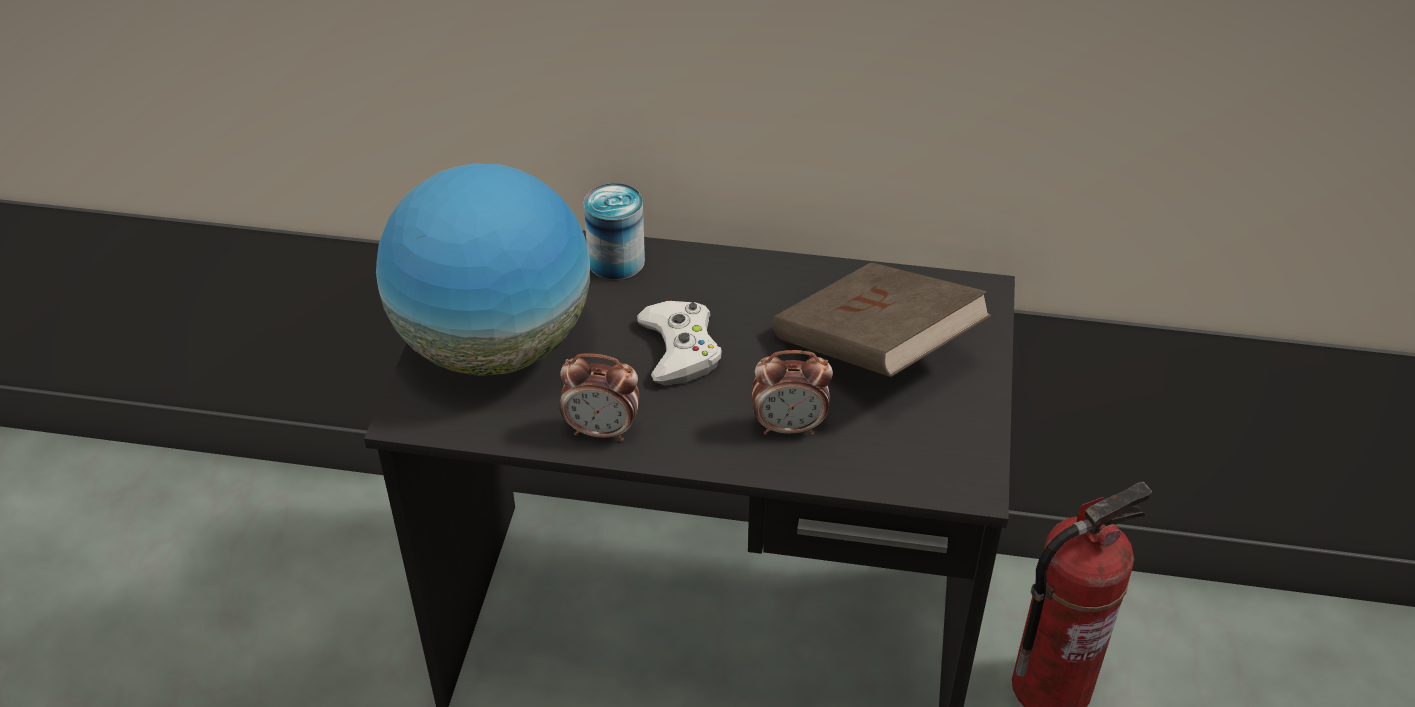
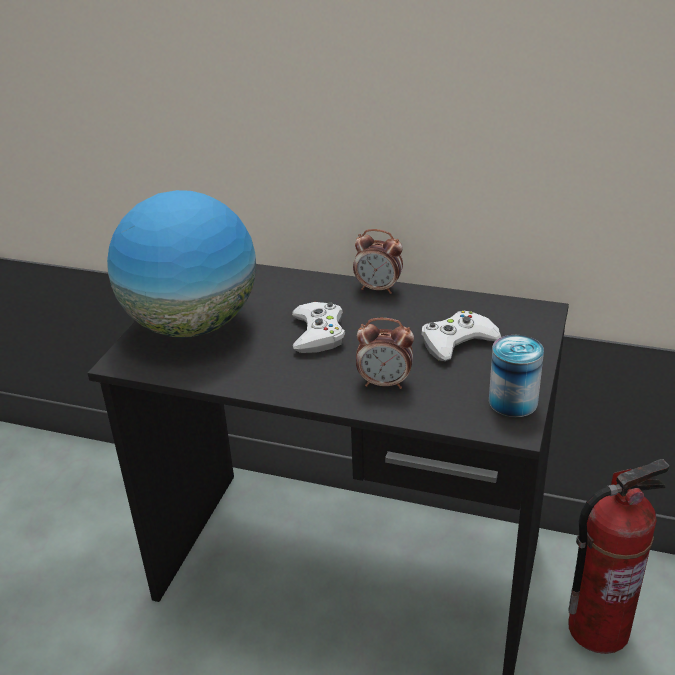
camera: 10 degrees right, 10 degrees down
(602, 430) = (250, 377): alarm clock -> alarm clock (378, 288)
(616, 261) = (288, 282): can -> can (513, 401)
(874, 352) = (457, 342): brown book -> white game controller

